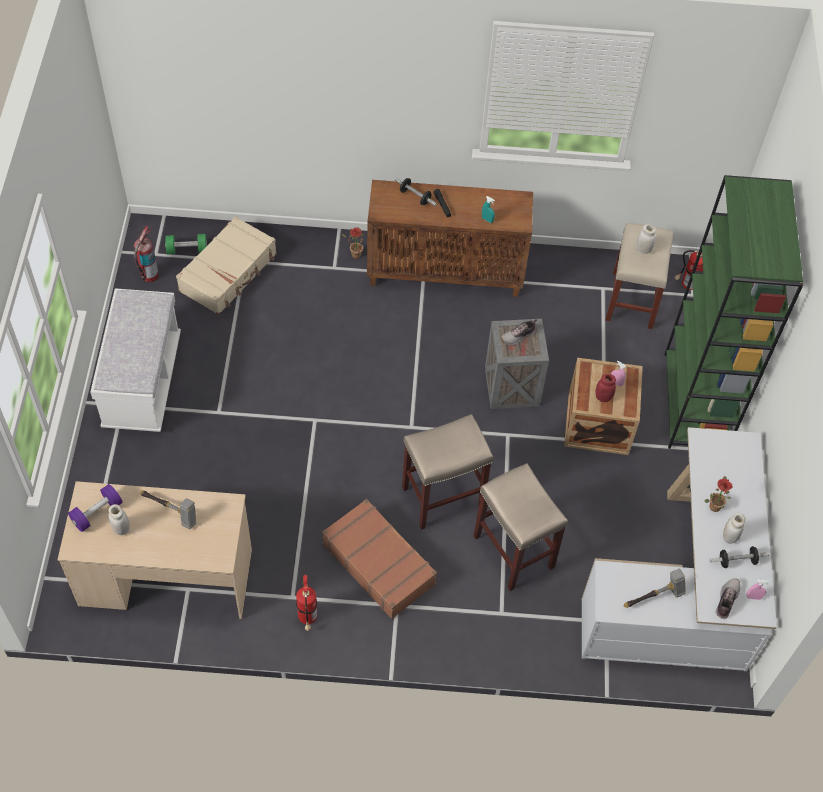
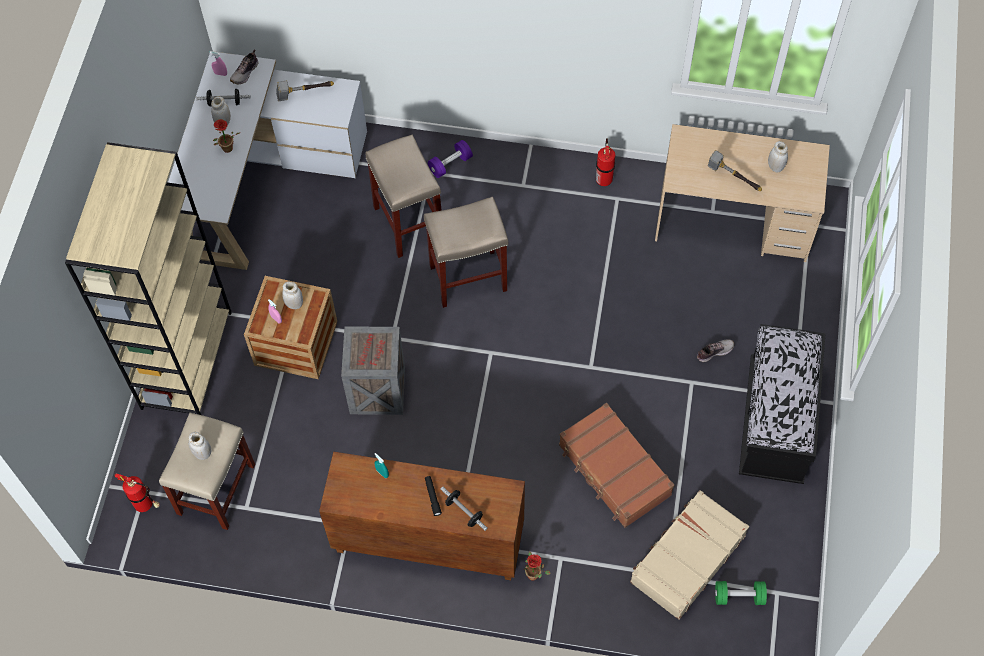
camera: 170 degrees left, 5 degrees up
(97, 513) = (799, 181): purple dumbbell -> purple dumbbell (450, 164)
(142, 382) = (775, 422): white bench -> black bench
(149, 275) = (781, 561): fire extinguisher -> none
(379, 563) = (535, 221): brown suitcase -> brown suitcase (614, 471)
(518, 336) = (371, 355): shoe -> shoe (714, 352)
(603, 397) = (294, 304): red jar -> white jar
(695, 403) = (186, 359): green bookcase -> beige bookcase

